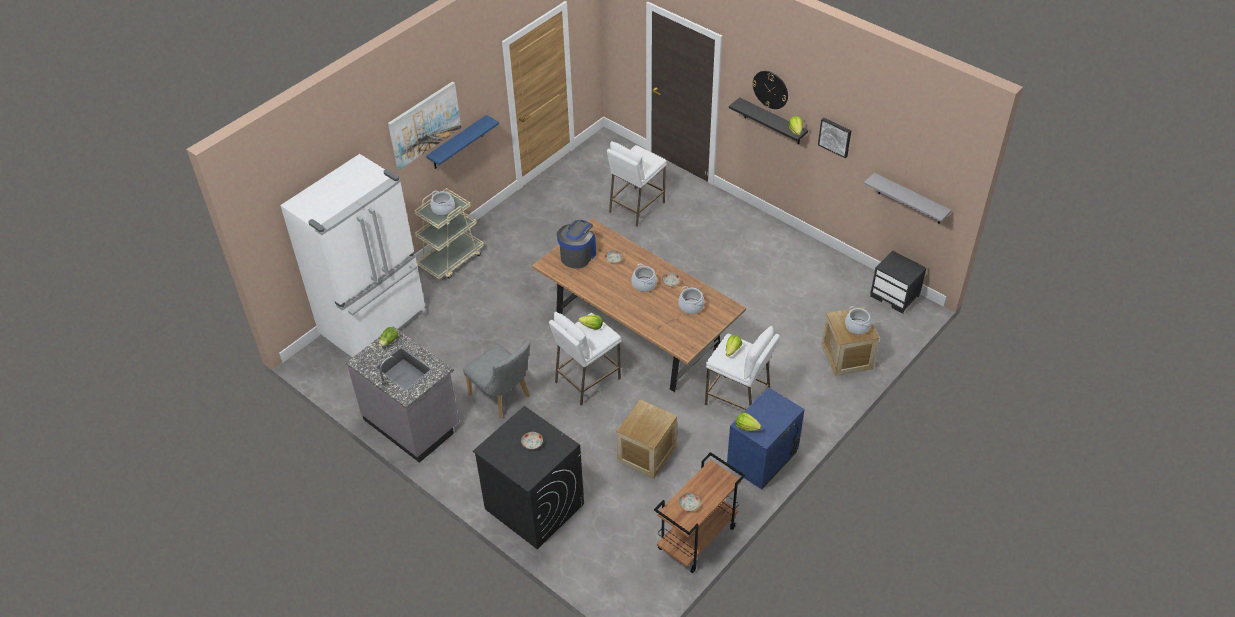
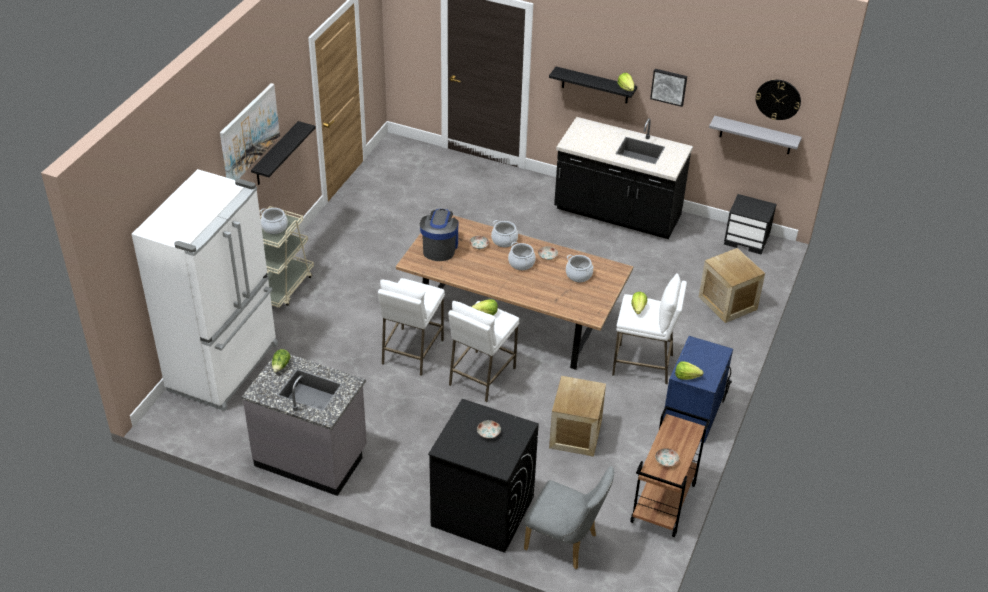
camera: 20 degrees left, 5 degrees down
(457, 143) = (276, 154): blue shelf -> black shelf
(503, 397) = (400, 411): grey chair -> grey chair (566, 543)
(636, 207) = (456, 202): white stool -> white stool (412, 352)
(770, 89) = (592, 50): wall clock -> wall clock (778, 99)
(780, 246) = (617, 214): none -> black counter
(857, 326) = (740, 267): cooking pot -> cooking pot (504, 240)

